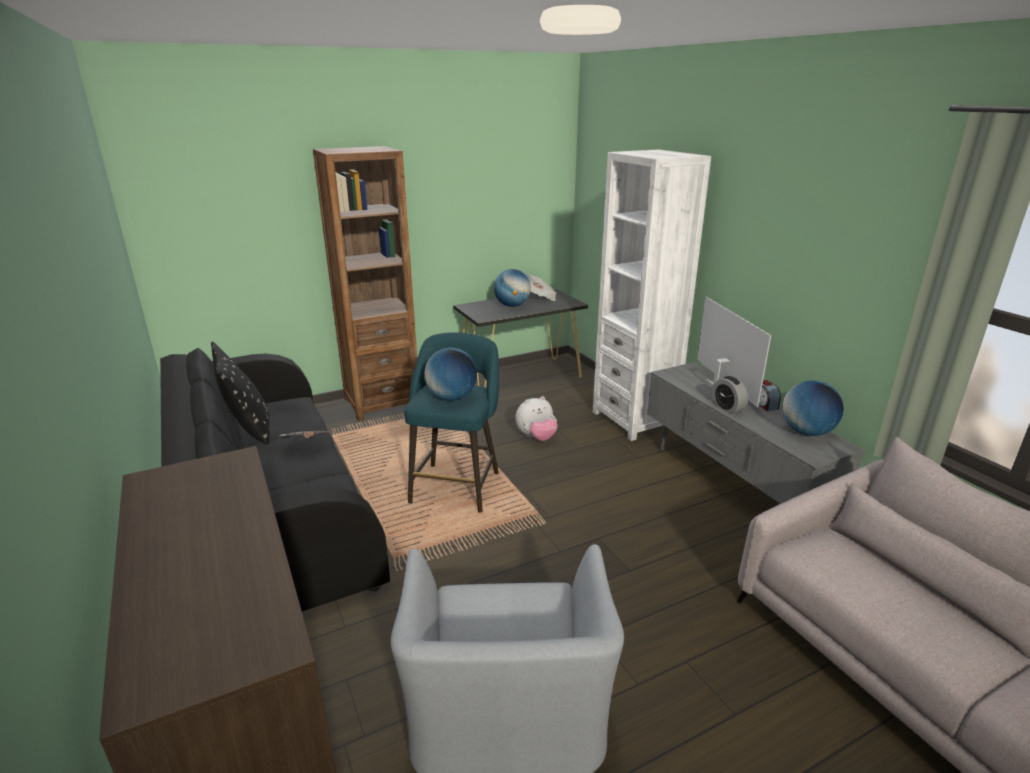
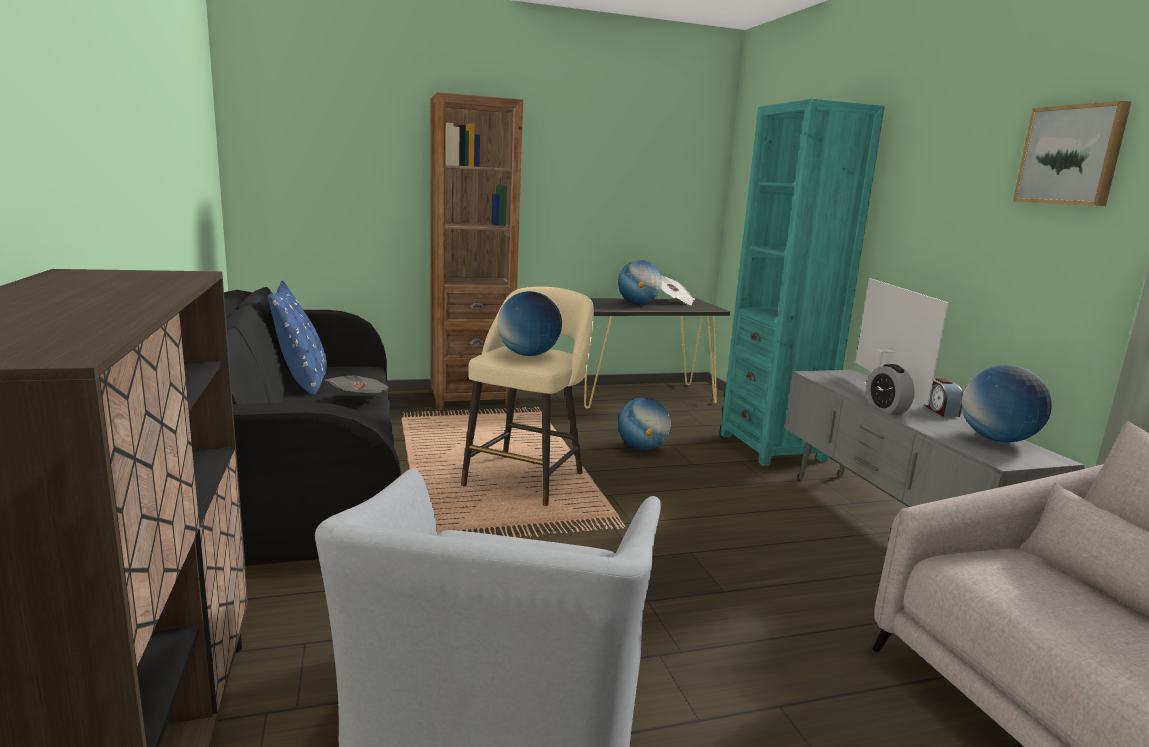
camera: 10 degrees right, 10 degrees down
(249, 428) = (302, 382): black pillow -> blue pillow
(456, 484) = (527, 477): turquoise stool -> beige stool
(536, 437) = (642, 448): plush toy -> globe
(634, 419) = (772, 447): white bookcase -> turquoise bookcase
(856, 226) = (1072, 155): none -> picture

